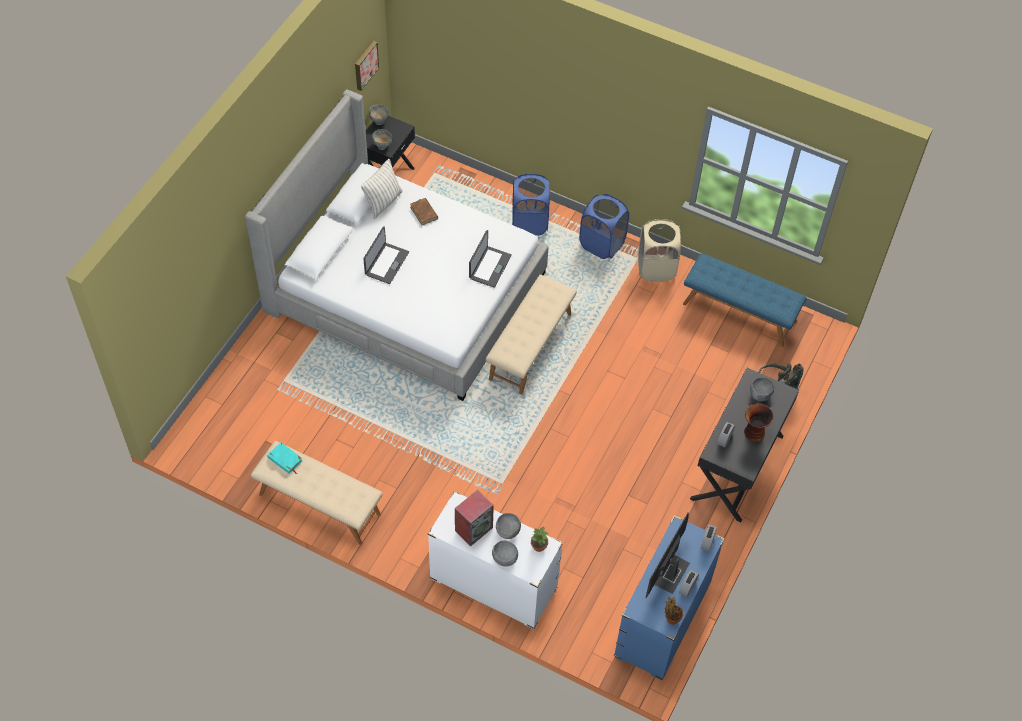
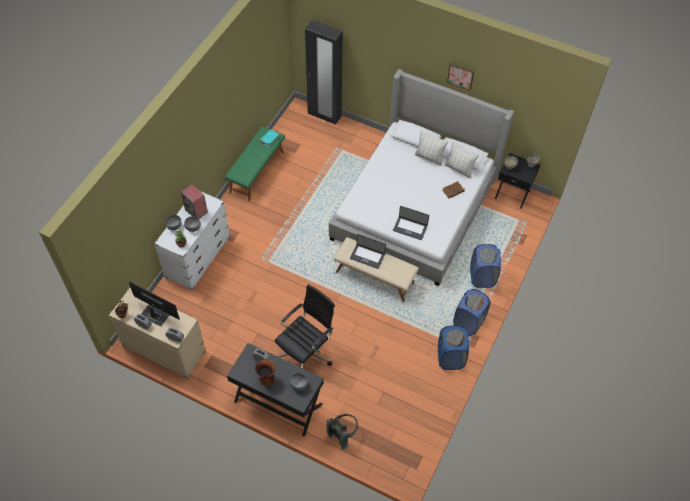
camera: 90 degrees right, 0 degrees up
(203, 405) = (324, 115): none -> black wardrobe
(319, 504) = (256, 171): beige bench -> green bench
(358, 236) = (429, 157): none -> pillow
(365, 65) = (542, 122): picture -> picture (461, 75)
(386, 263) = (408, 172): laptop -> laptop (367, 256)
(656, 268) = (450, 358): beige laundry basket -> blue laundry basket
(658, 433) = (306, 353): none -> black office chair
(662, 621) = (164, 350): blue dresser -> beige dresser
(739, 312) = (414, 414): blue bench -> none

